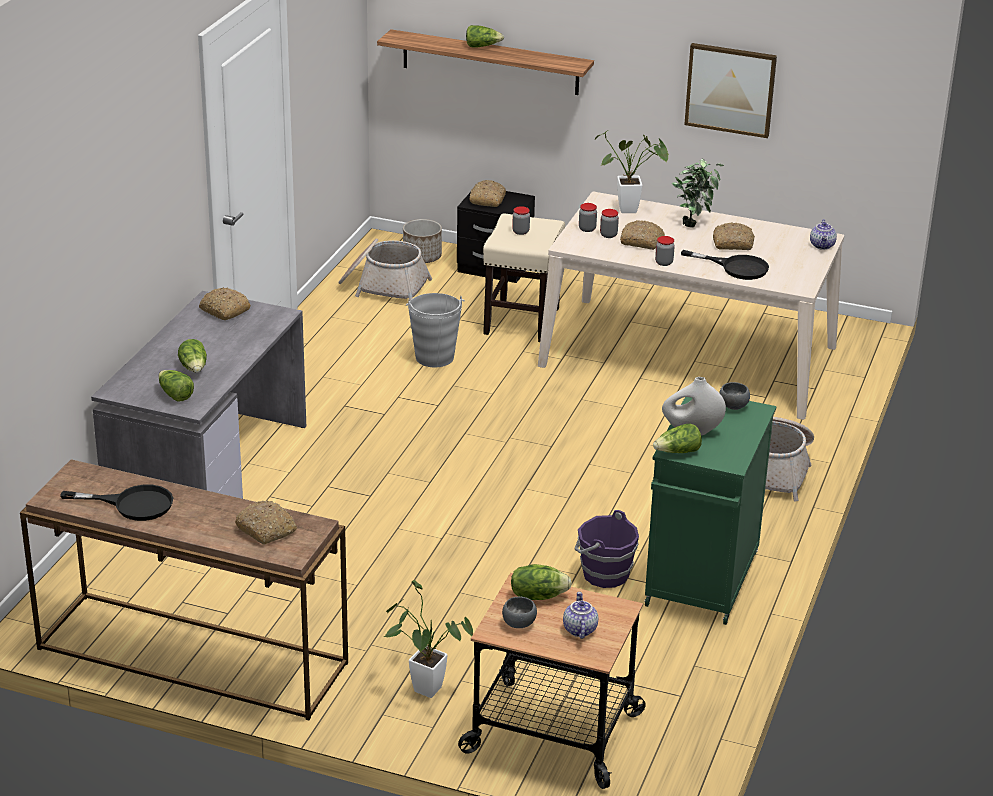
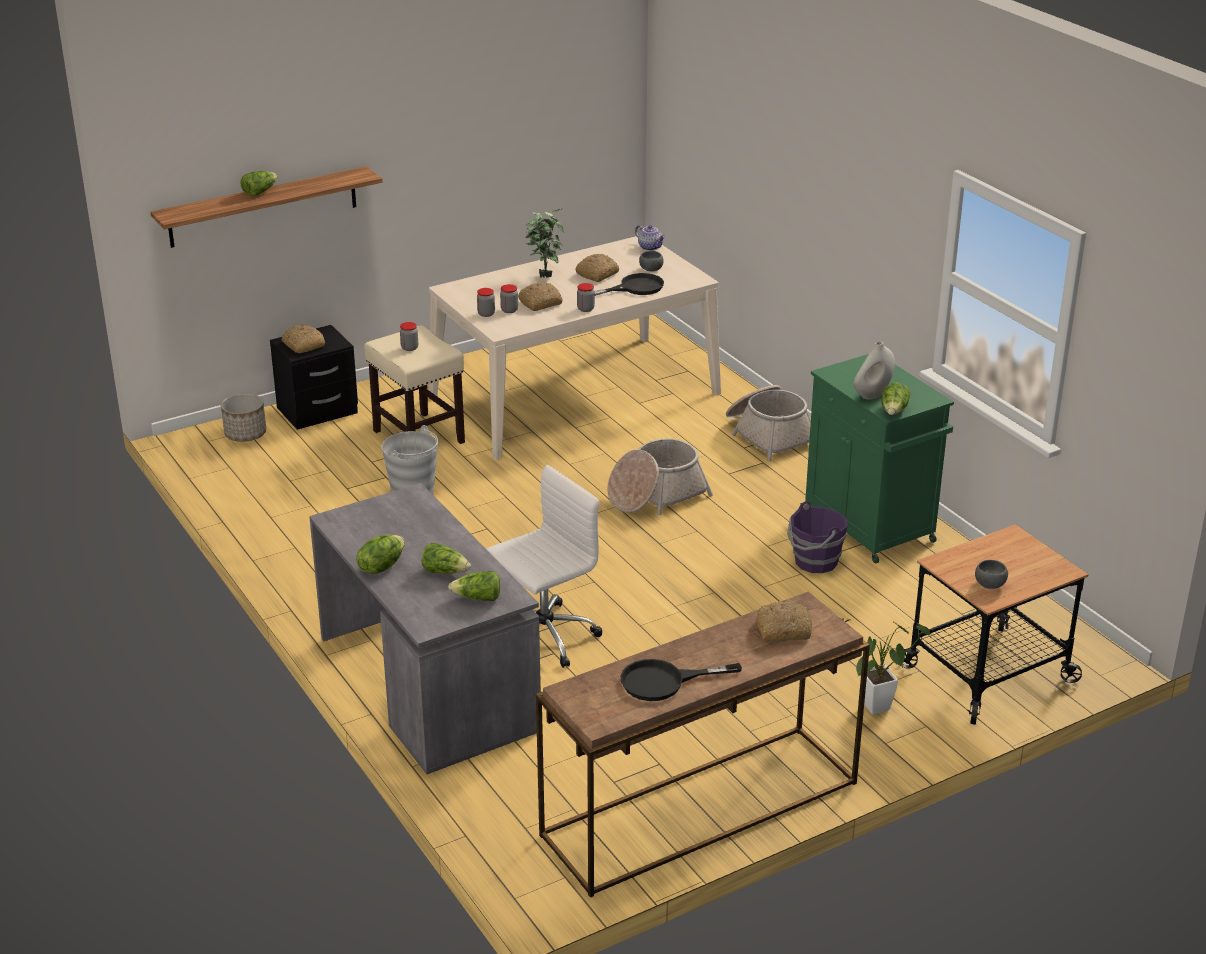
camera: 50 degrees left, 0 degrees up
(133, 504) = (664, 681): black frying pan -> black frying pan turned 150 degrees counterclockwise
(224, 310) = (364, 519): bread -> none
(328, 491) = (543, 635): none -> white office chair
(383, 286) = (262, 472): basket -> basket (656, 495)
(538, 595) = (961, 561): lettuce -> lettuce (381, 566)
(579, 629) = (1023, 563): teapot -> none
(633, 210) = (485, 285): potted plant -> none
(730, 89) = (493, 147): picture -> none
(732, 405) = (855, 366): grey bowl -> grey bowl (650, 269)

